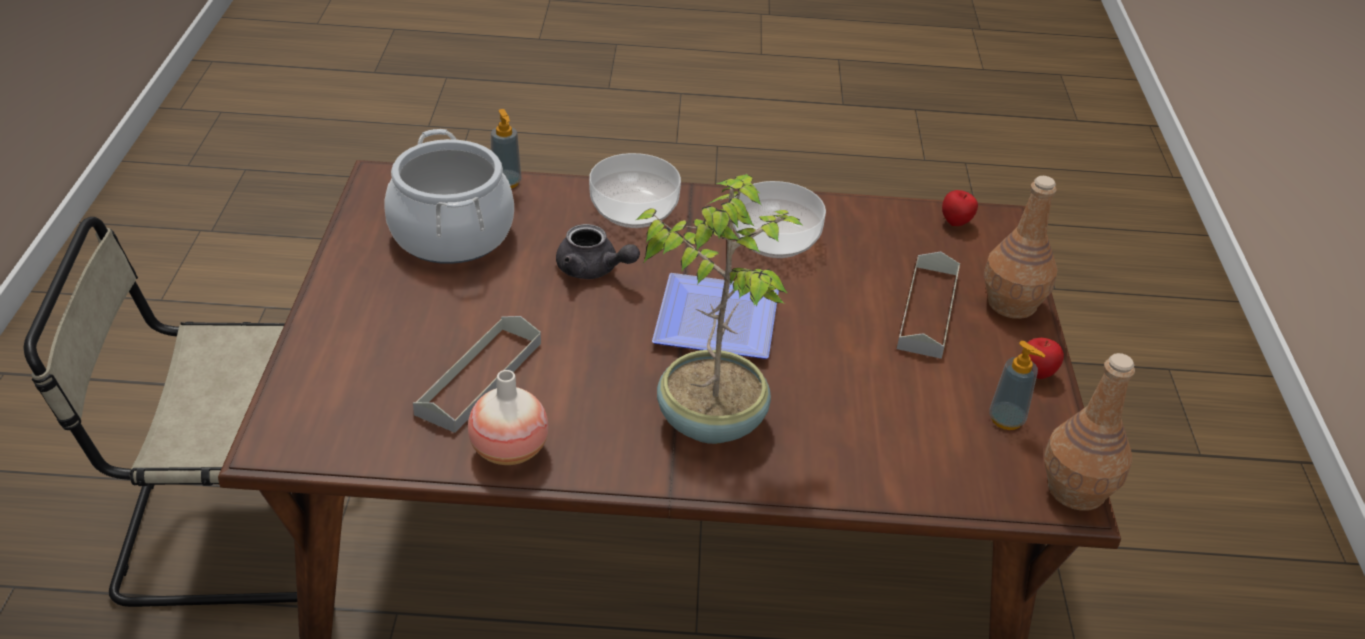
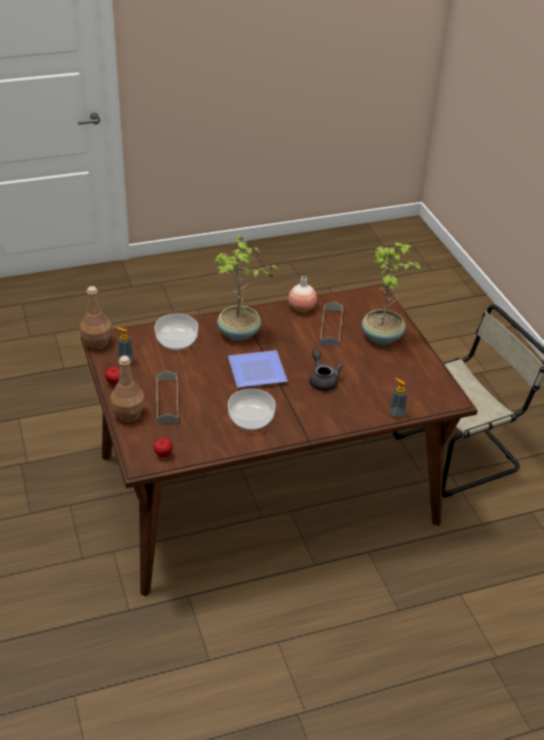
camera: 160 degrees right, 0 degrees up
(384, 324) = (383, 336): none -> potted plant
(451, 234) = (395, 380): cooking pot -> none
(593, 270) = (322, 380): grey teapot -> grey teapot turned 60 degrees clockwise
(633, 209) = (327, 416): bowl -> bowl (177, 341)

